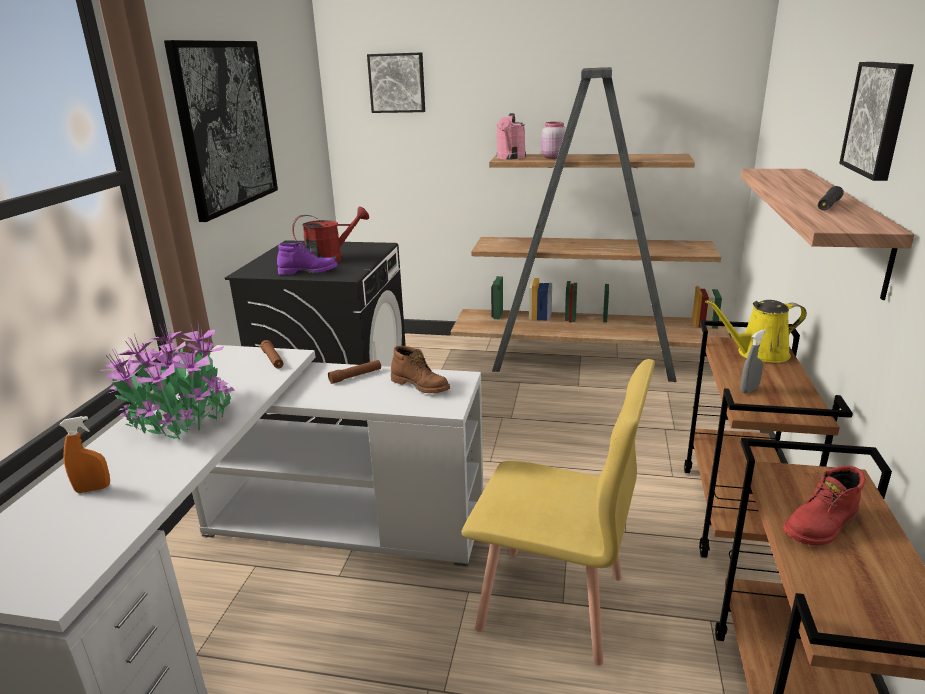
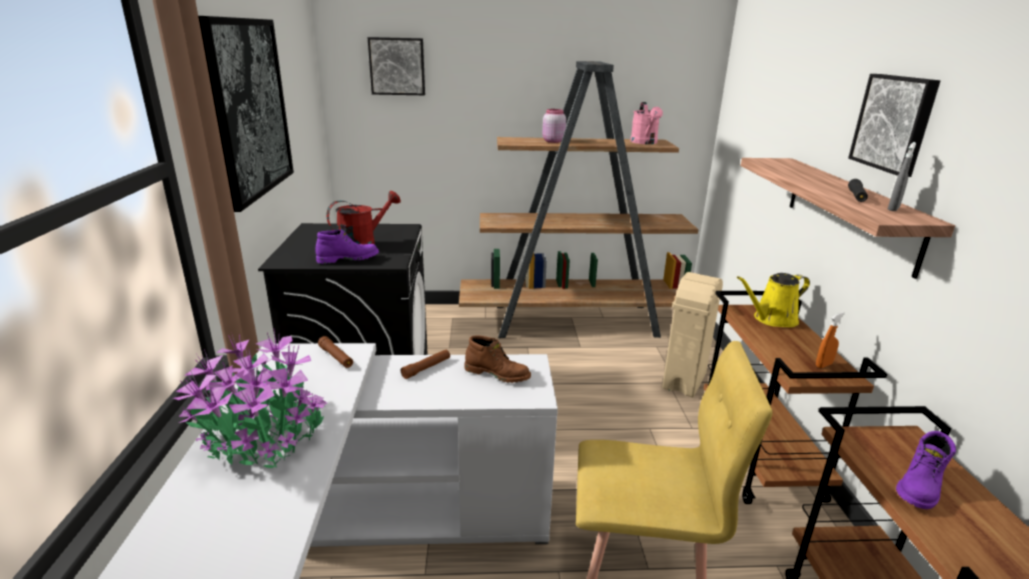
camera: 15 degrees left, 0 degrees up
(93, 489) = (196, 548): orange spray bottle -> orange spray bottle (823, 365)
(510, 158) = (514, 141): pink watering can -> pink watering can (645, 143)
(685, 429) = (684, 381): none -> beige trash can
(749, 390) = (785, 355): grey spray bottle -> grey spray bottle (893, 209)
(822, 526) = (920, 487): red boot -> purple boot

